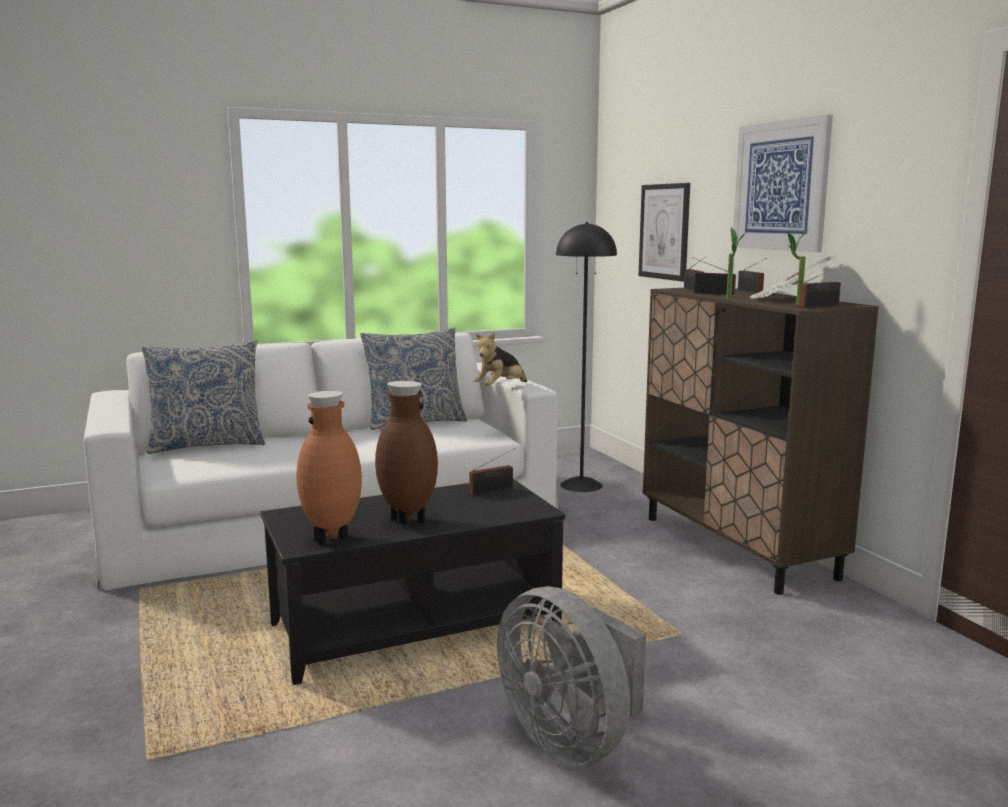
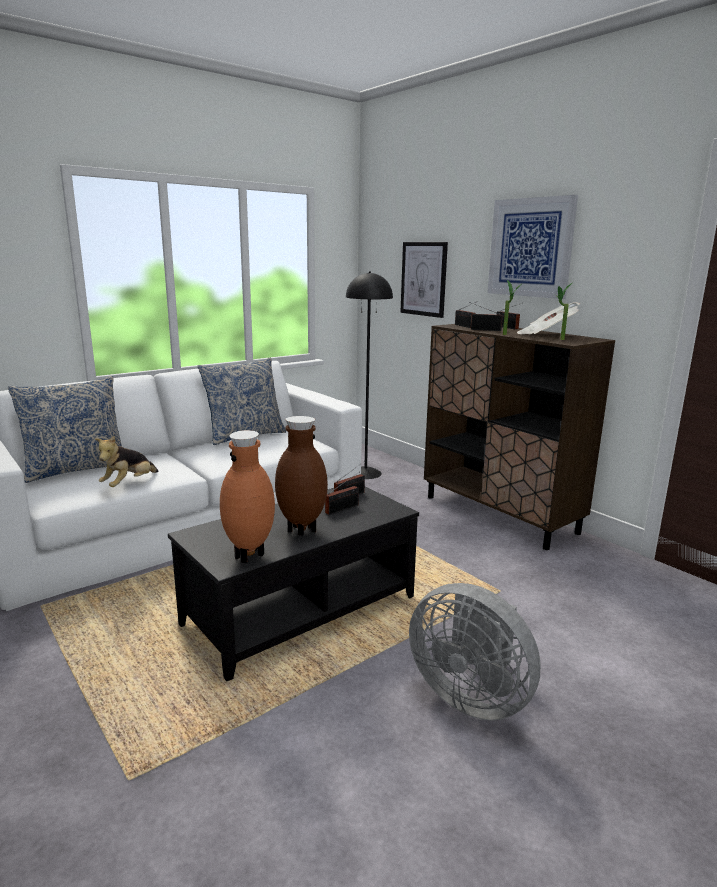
camera: 15 degrees left, 5 degrees up
(500, 388) = (317, 406): plush toy -> plush toy (129, 484)
(821, 306) = (580, 341): radio -> radio (344, 508)

